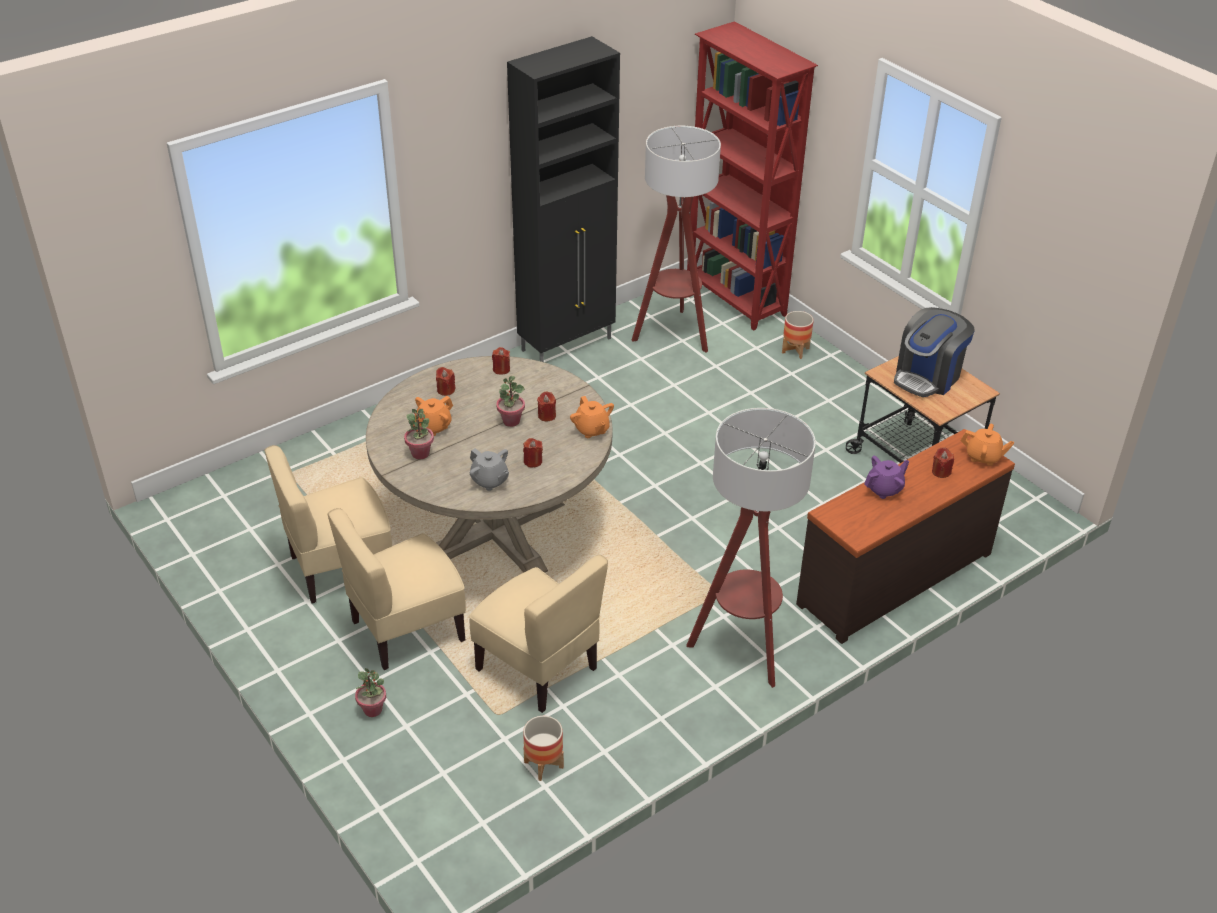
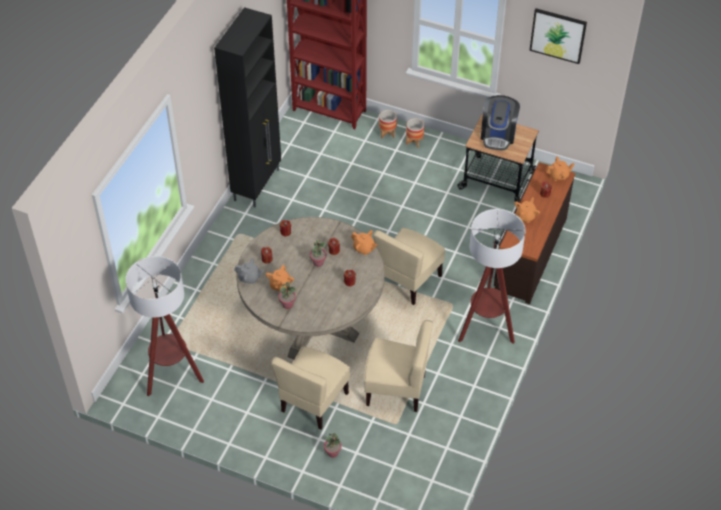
camera: 30 degrees left, 10 degrees up
(340, 568) = (248, 385): beige chair -> beige chair (408, 281)
(490, 481) = (337, 304): grey teapot -> grey teapot (249, 278)
(544, 764) = (438, 437): planter -> planter (414, 142)
(673, 334) = (312, 151): floor lamp -> floor lamp (172, 376)
(884, 489) = (526, 216): purple teapot -> orange teapot
(1063, 220) = (558, 35): none -> picture

